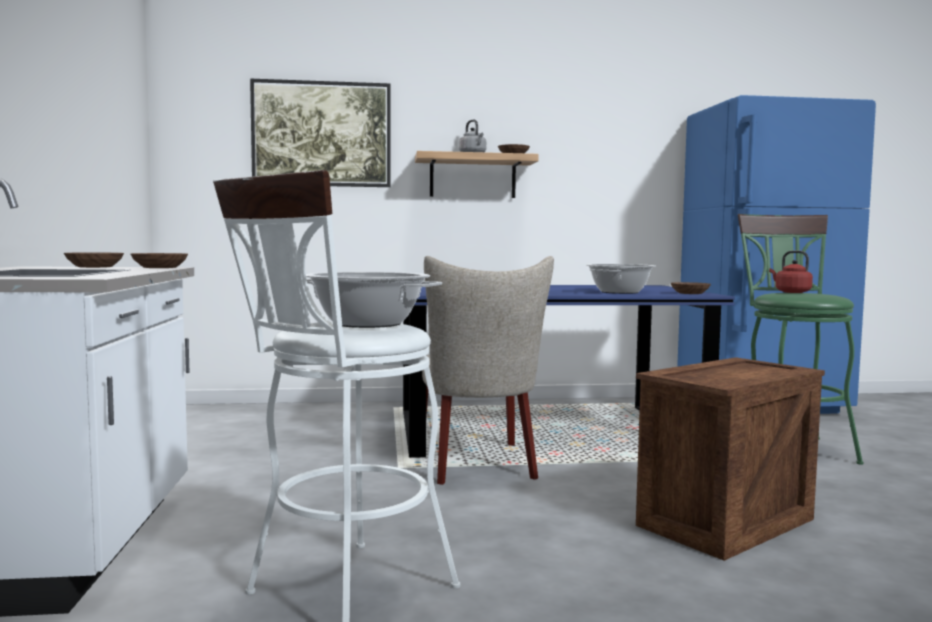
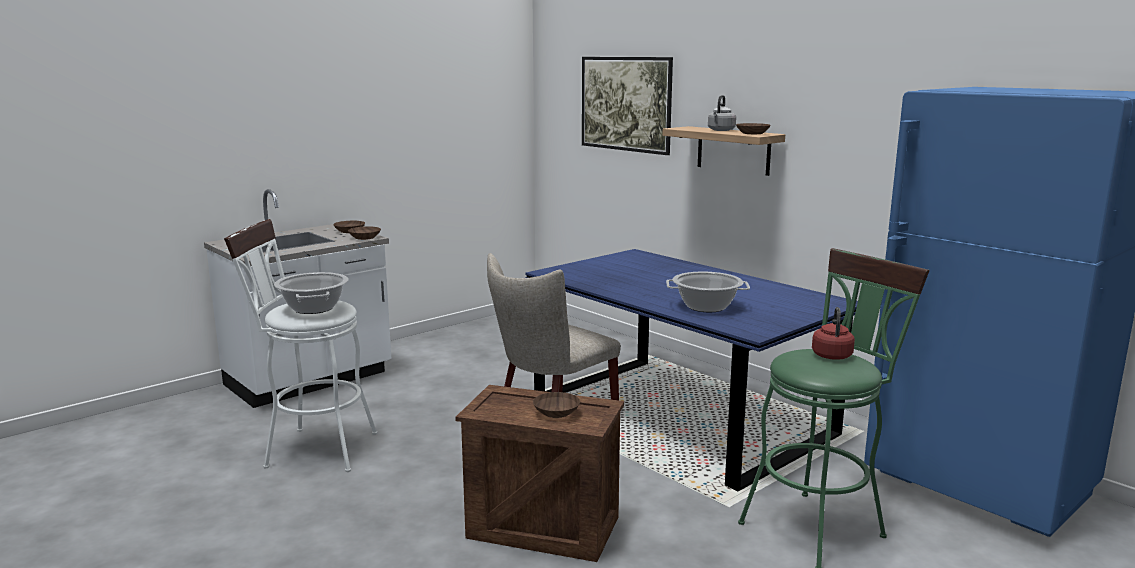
camera: 55 degrees right, 10 degrees up
(691, 293) = (754, 326): brown bowl -> brown bowl (556, 413)

